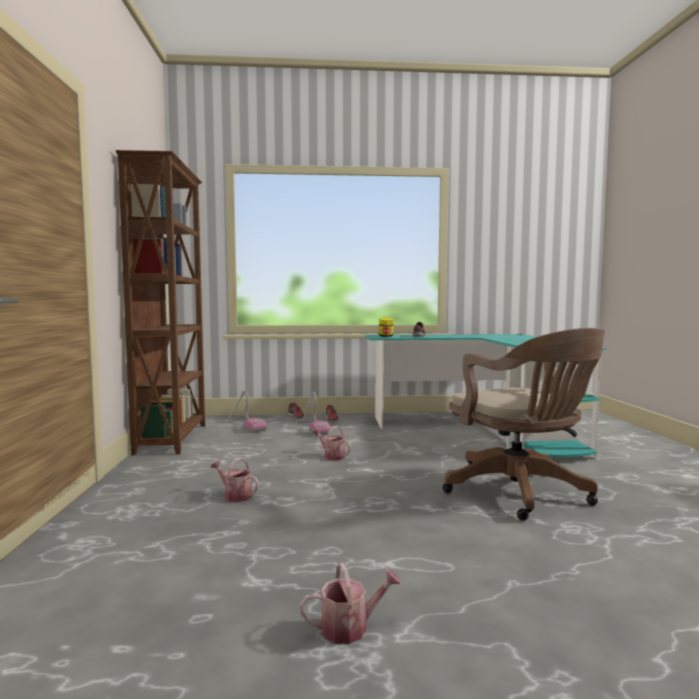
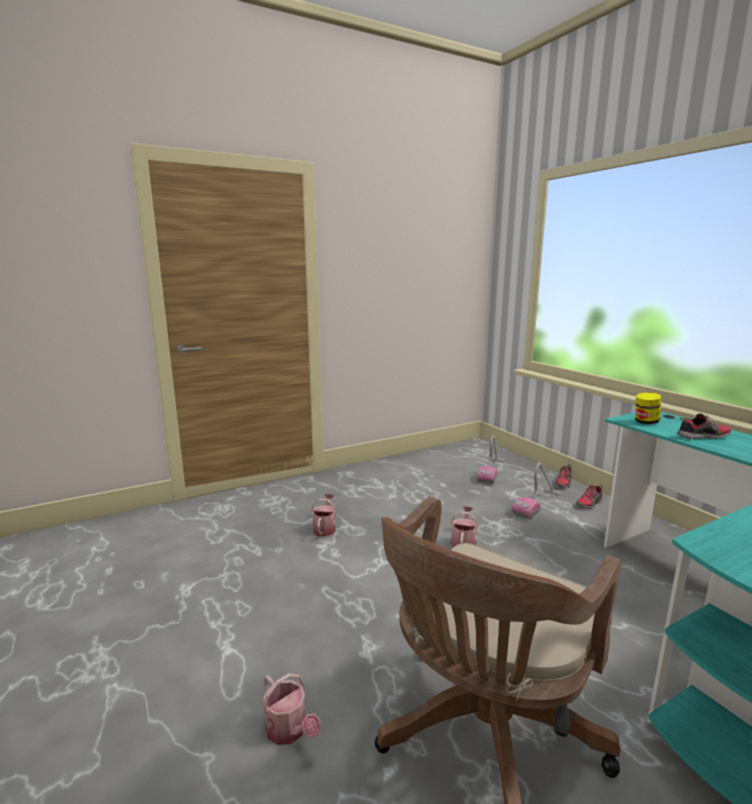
camera: 65 degrees right, 10 degrees up
(173, 438) = (422, 458): brown bookcase -> none
(351, 627) = (126, 655): watering can -> watering can (289, 731)

